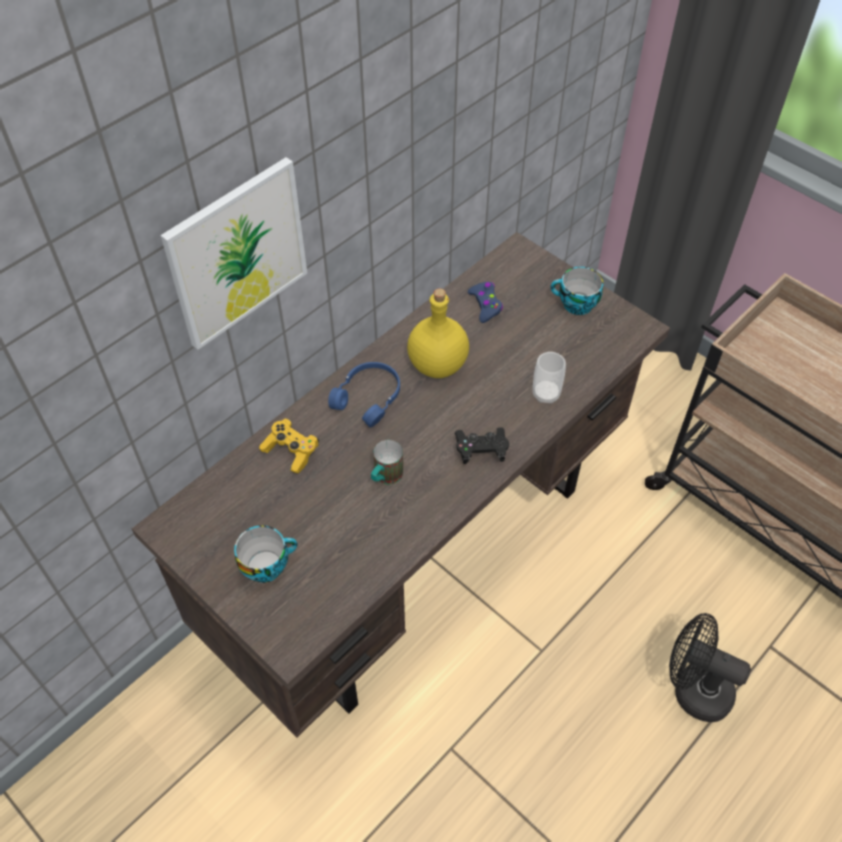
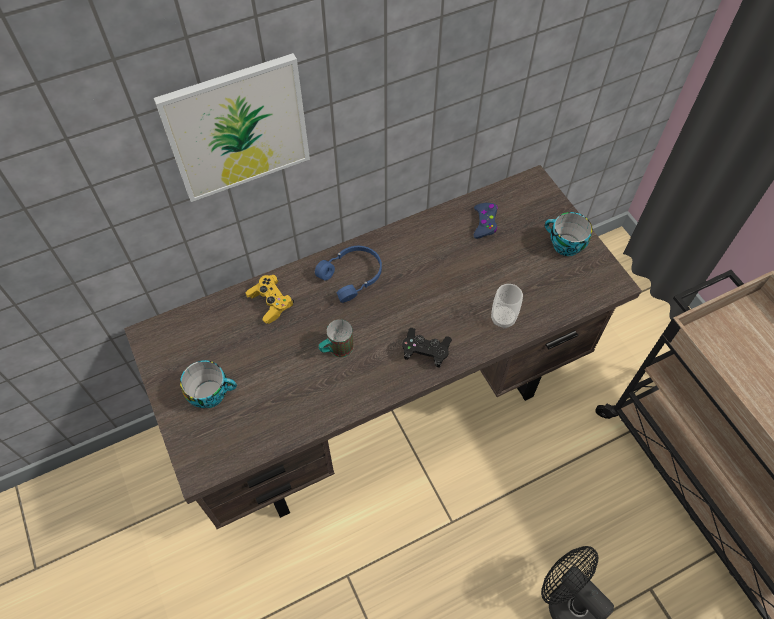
camera: 20 degrees right, 5 degrees up
(438, 364) = (422, 264): yellow bottle -> none

